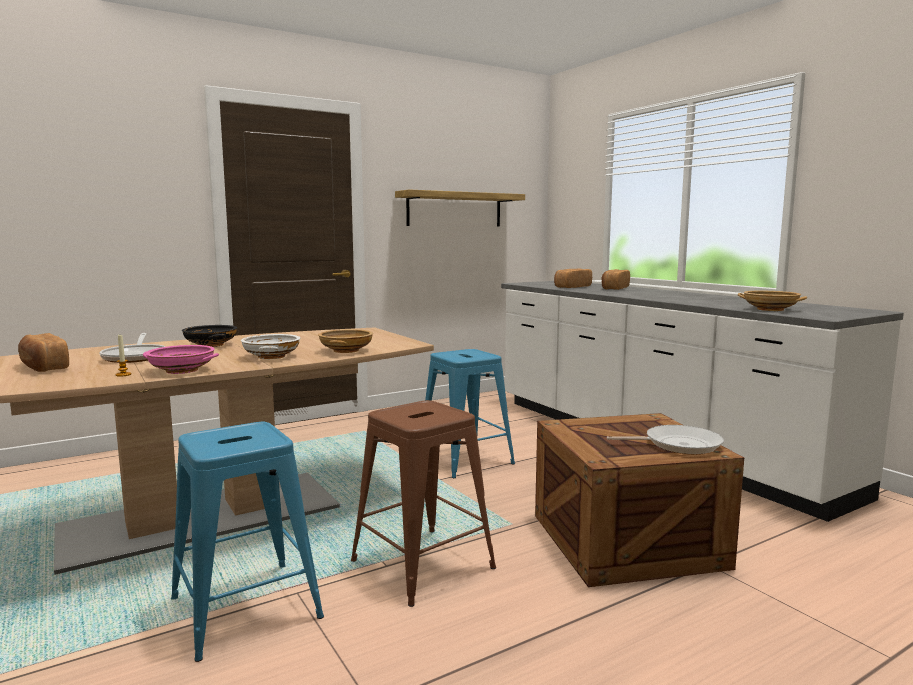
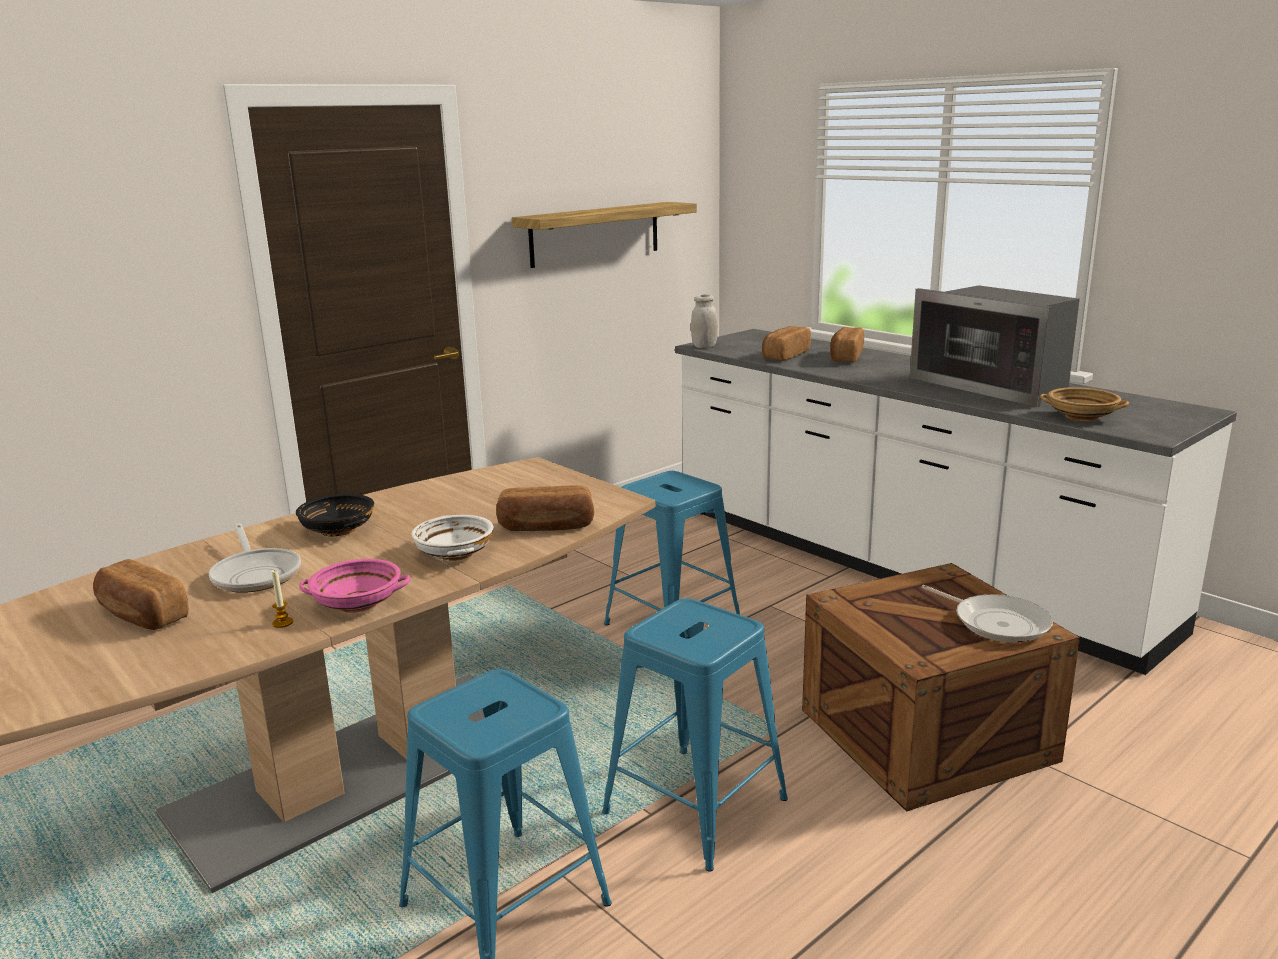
camera: 10 degrees left, 10 degrees up
(346, 350) = (546, 526): beige bowl -> bread
(422, 564) = (695, 805): brown stool -> blue stool
(520, 283) = (704, 346): none -> white jar
(678, 445) = (996, 623): frying pan -> frying pan turned 60 degrees clockwise
(713, 299) = (993, 385): none -> microwave

